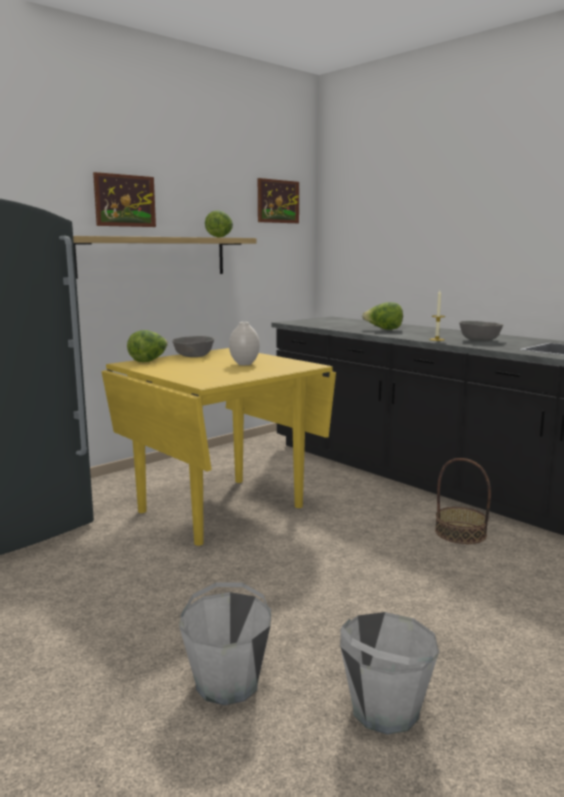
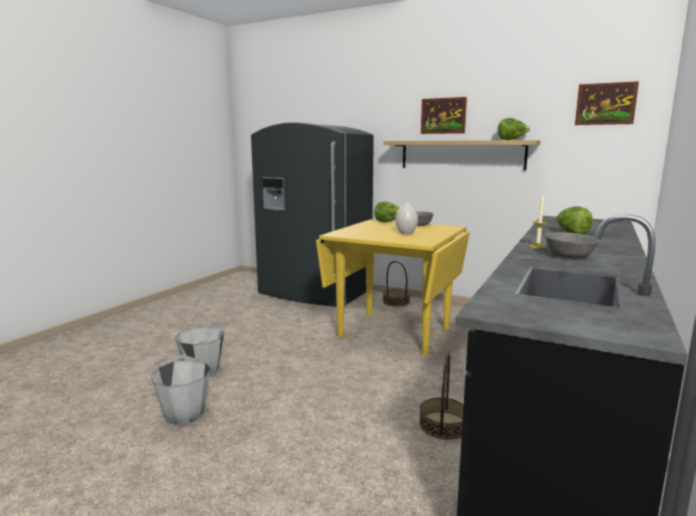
camera: 70 degrees right, 0 degrees up
(116, 486) = (396, 302): none -> basket

